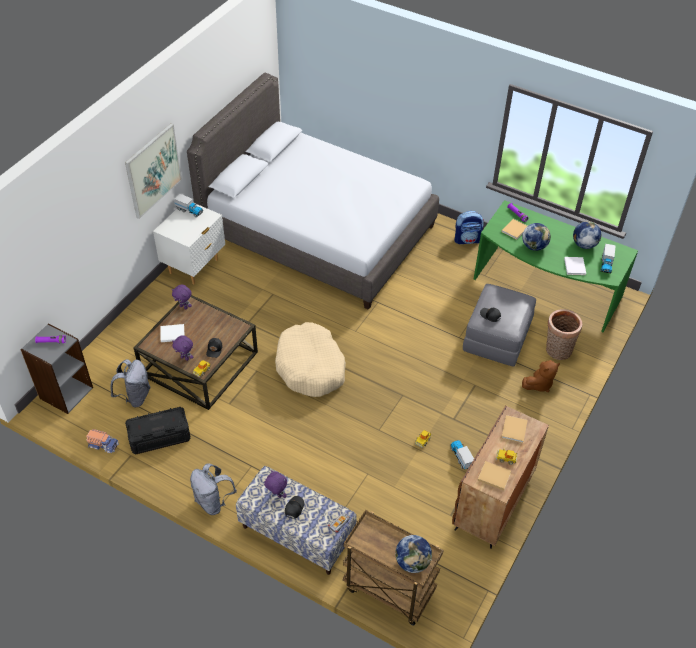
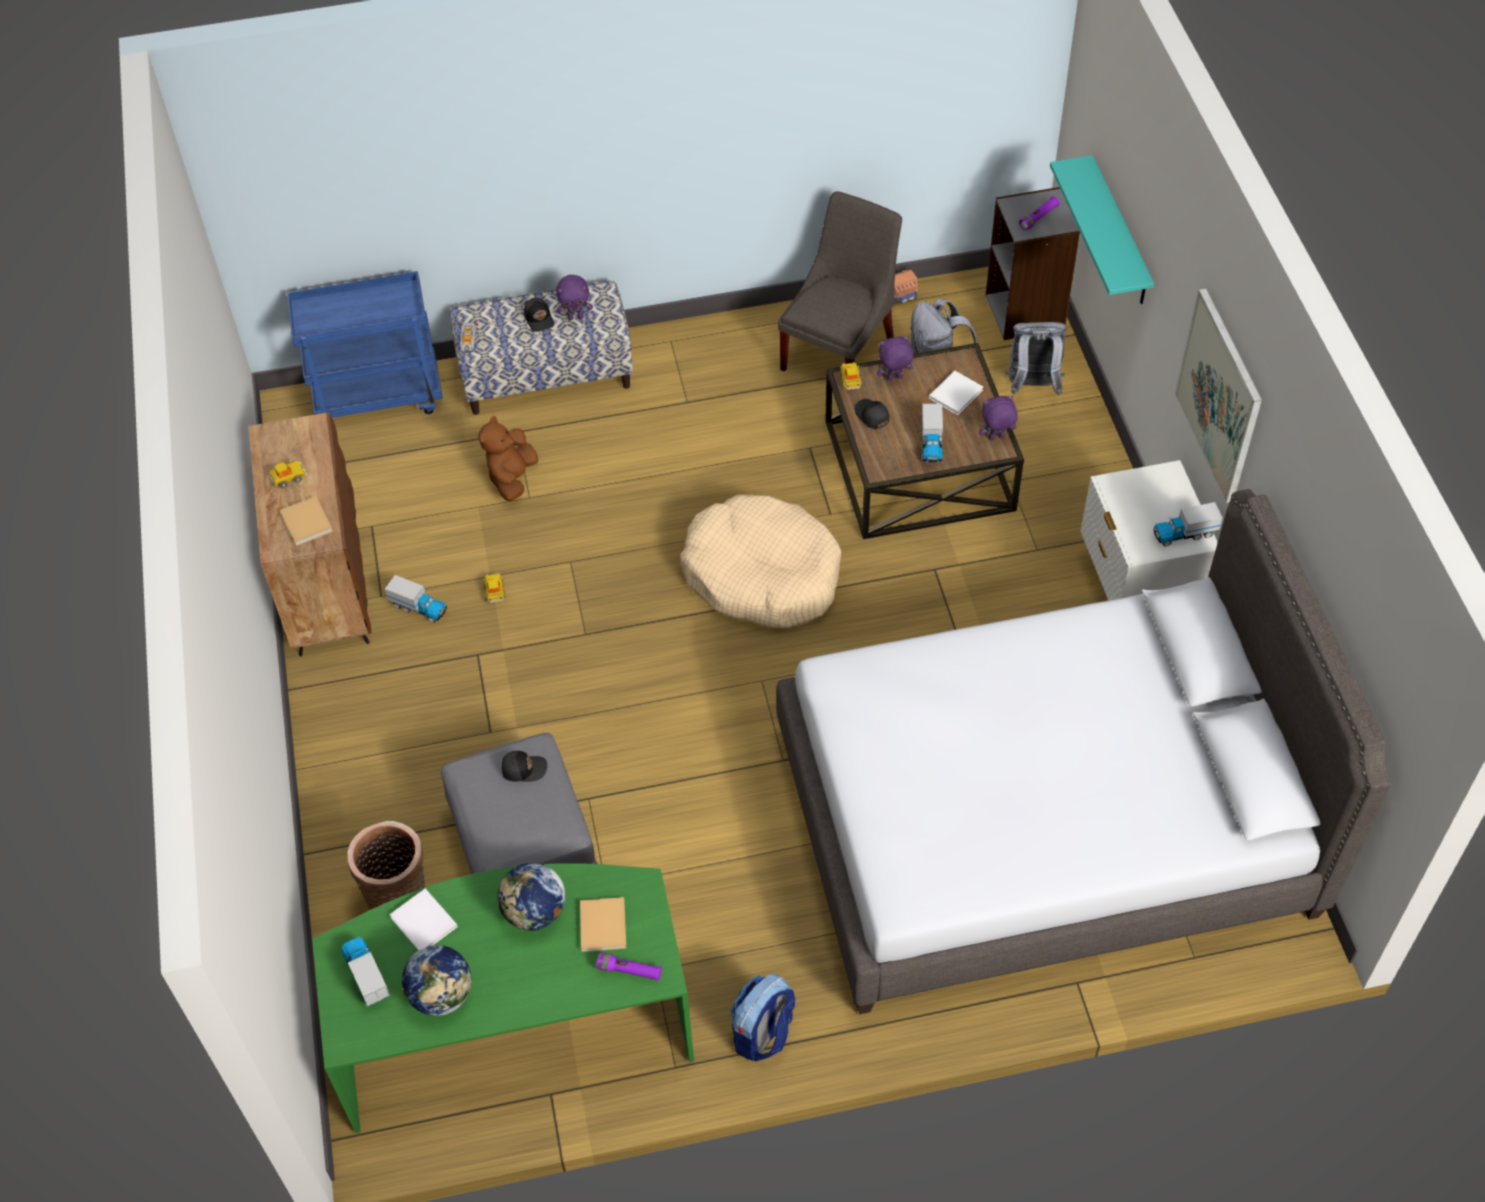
camera: 140 degrees right, 5 degrees up
(66, 268) = (1119, 233): none -> turquoise shelf
(159, 437) = (840, 351): black storage box -> grey chair
(208, 322) = (931, 443): none -> toy truck
(213, 502) = (684, 337): grey backpack -> grey backpack (1032, 386)
(388, 590) = (380, 398): brown cart -> blue cart
(412, 562) = (322, 314): globe -> none
(493, 476) = (290, 445): beige book -> none
(539, 384) = (387, 812): brown plush toy -> brown plush toy (512, 478)

